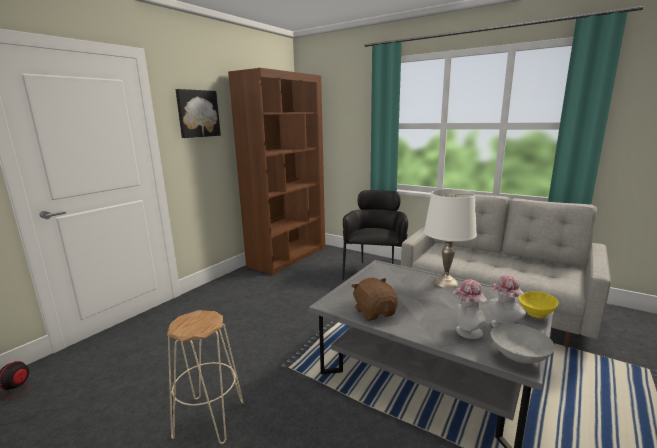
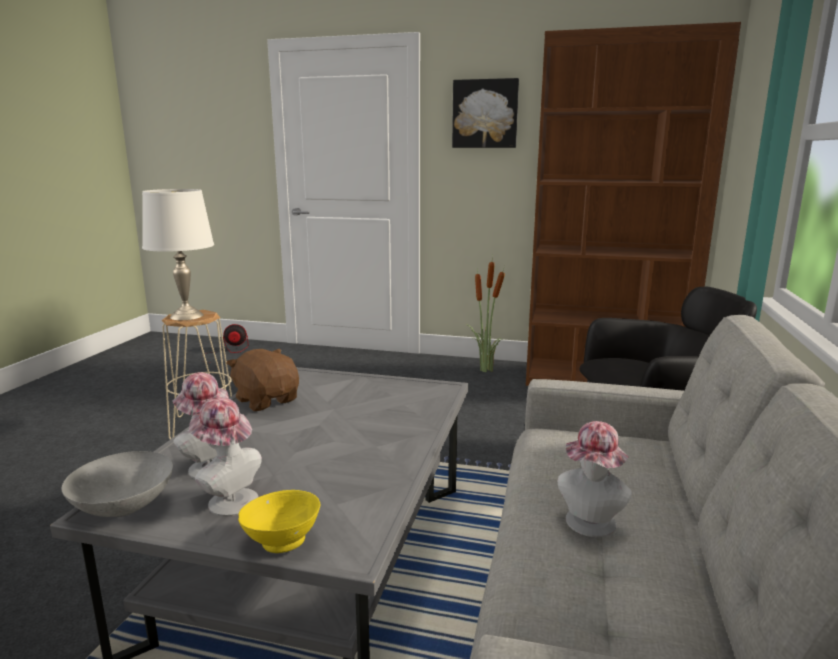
camera: 70 degrees right, 0 degrees up
(239, 280) = (485, 370): none -> potted plant
(375, 312) = (267, 400): brown plush toy -> brown plush toy turned 90 degrees counterclockwise
(445, 282) = (401, 444): white table lamp -> white table lamp (187, 316)
(499, 266) = (589, 526): none -> hat

